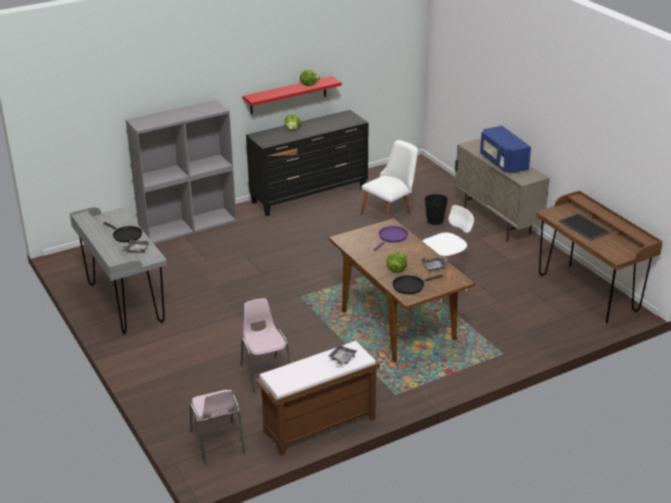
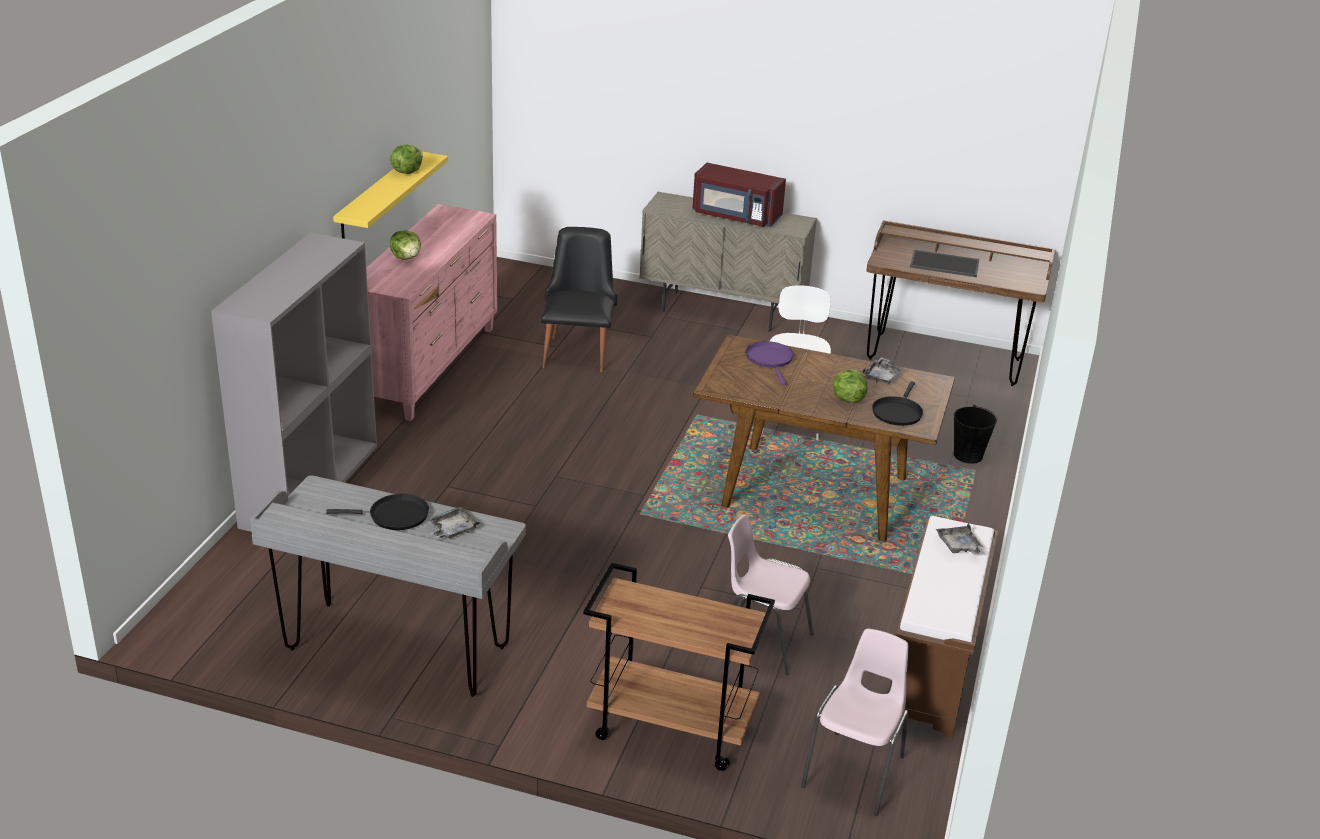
camera: 45 degrees left, 0 degrees up
(174, 385) = (669, 728): none -> brown cart
(217, 443) = (855, 772): pink chair -> pink chair turned 90 degrees counterclockwise
(288, 95) = (377, 199): red shelf -> yellow shelf
(309, 195) = (429, 367): black dresser -> pink dresser
(390, 213) = (578, 350): white chair -> black chair
(435, 221) = (649, 339): black bucket -> black bucket (967, 455)
(503, 162) = (736, 216): blue microwave -> red microwave

